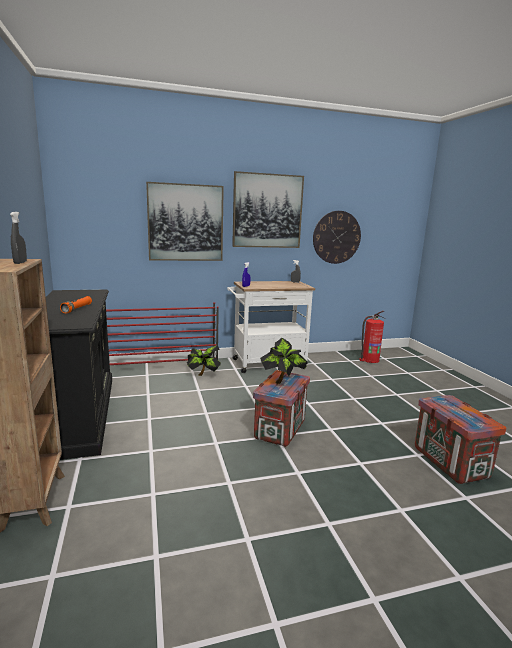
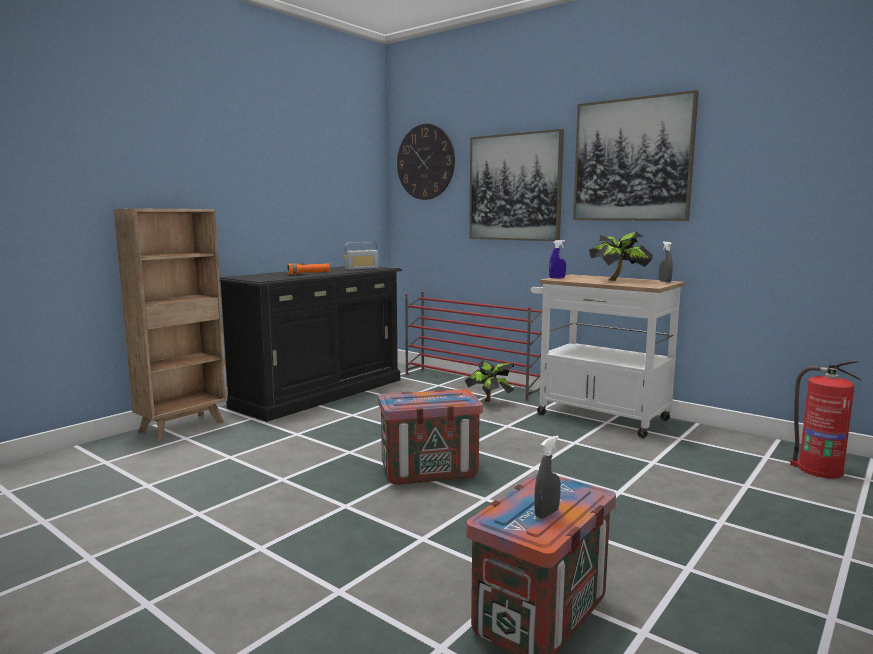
camera: 55 degrees right, 5 degrees down
(20, 263) = (179, 208): grey spray bottle -> grey spray bottle (546, 513)
(83, 294) = (361, 268): none -> radio
(282, 381) = (432, 396): potted plant -> potted plant (619, 280)
(336, 237) = (776, 199): wall clock -> wall clock (425, 162)

